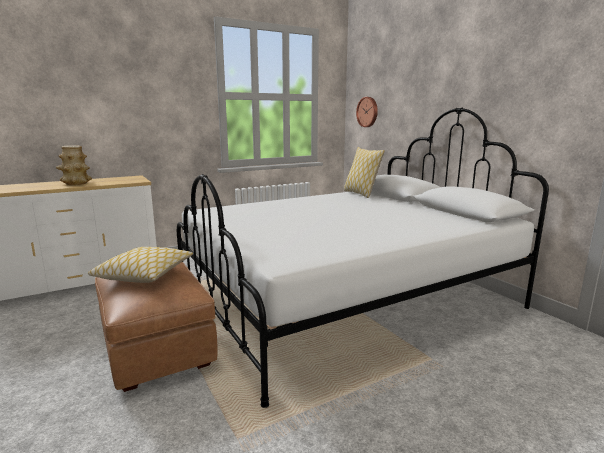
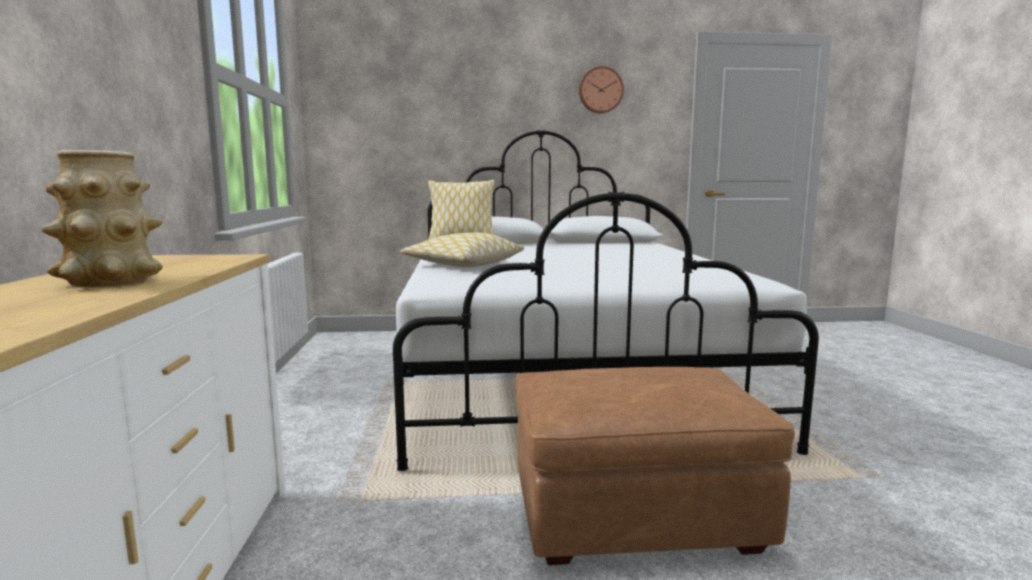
camera: 65 degrees left, 5 degrees down
(144, 274) = (610, 384): pillow -> pillow (463, 265)
(368, 112) = (366, 133): wall clock -> wall clock (600, 90)

